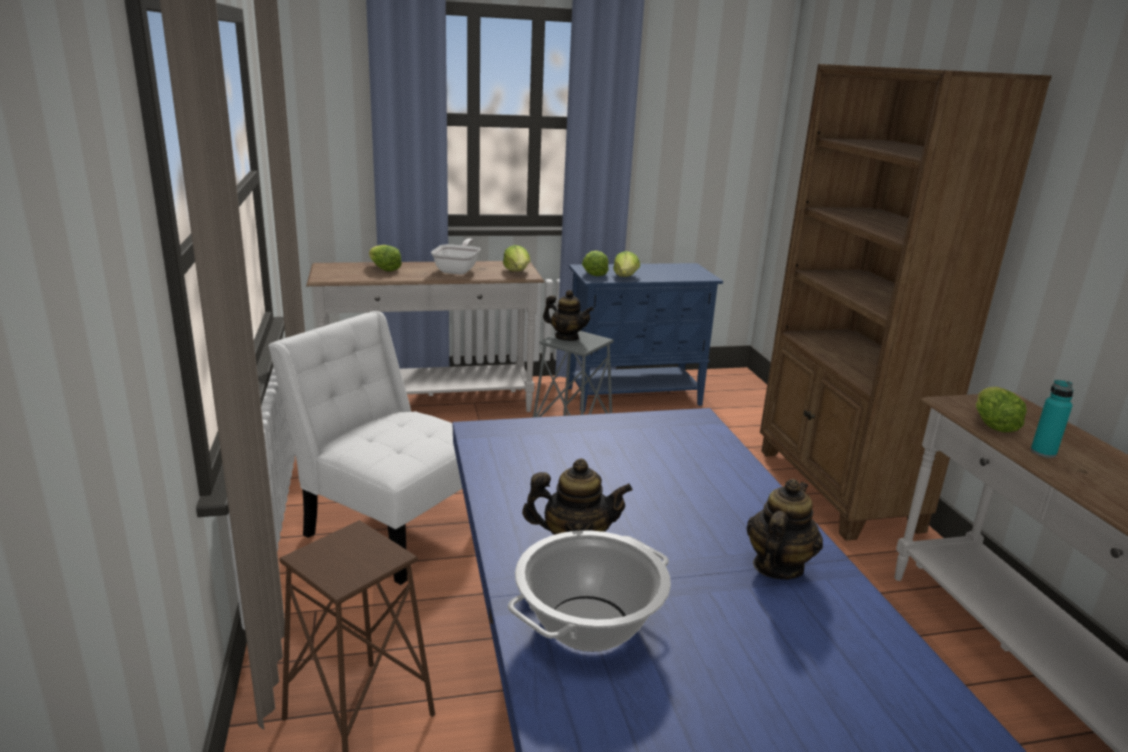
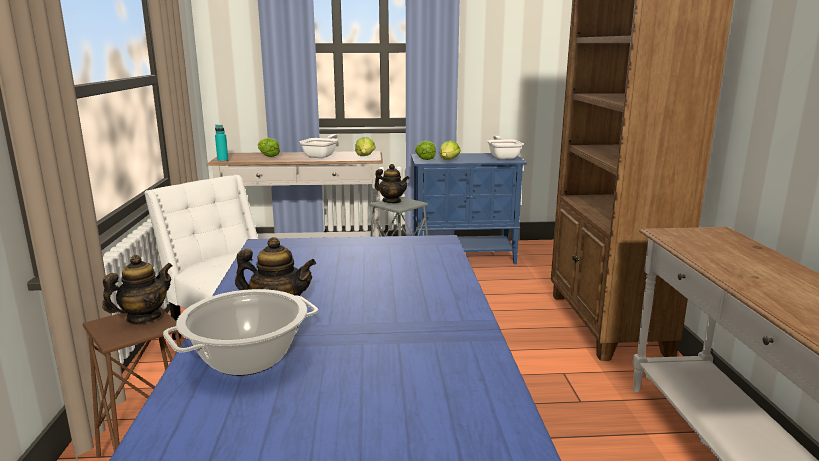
camera: 10 degrees right, 5 degrees down
(689, 271) = (503, 157): none -> frying pan
(777, 566) = (433, 331): teapot -> teapot (143, 317)
(992, 424) = (691, 245): lettuce -> none
(1043, 452) = (725, 264): turquoise bottle -> turquoise bottle (223, 160)

